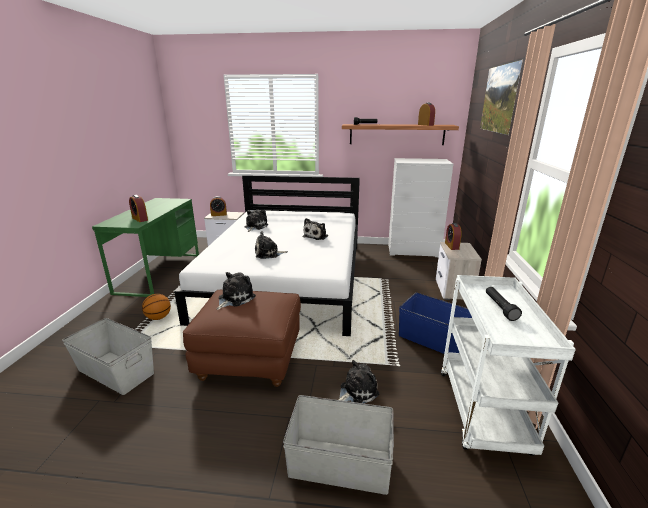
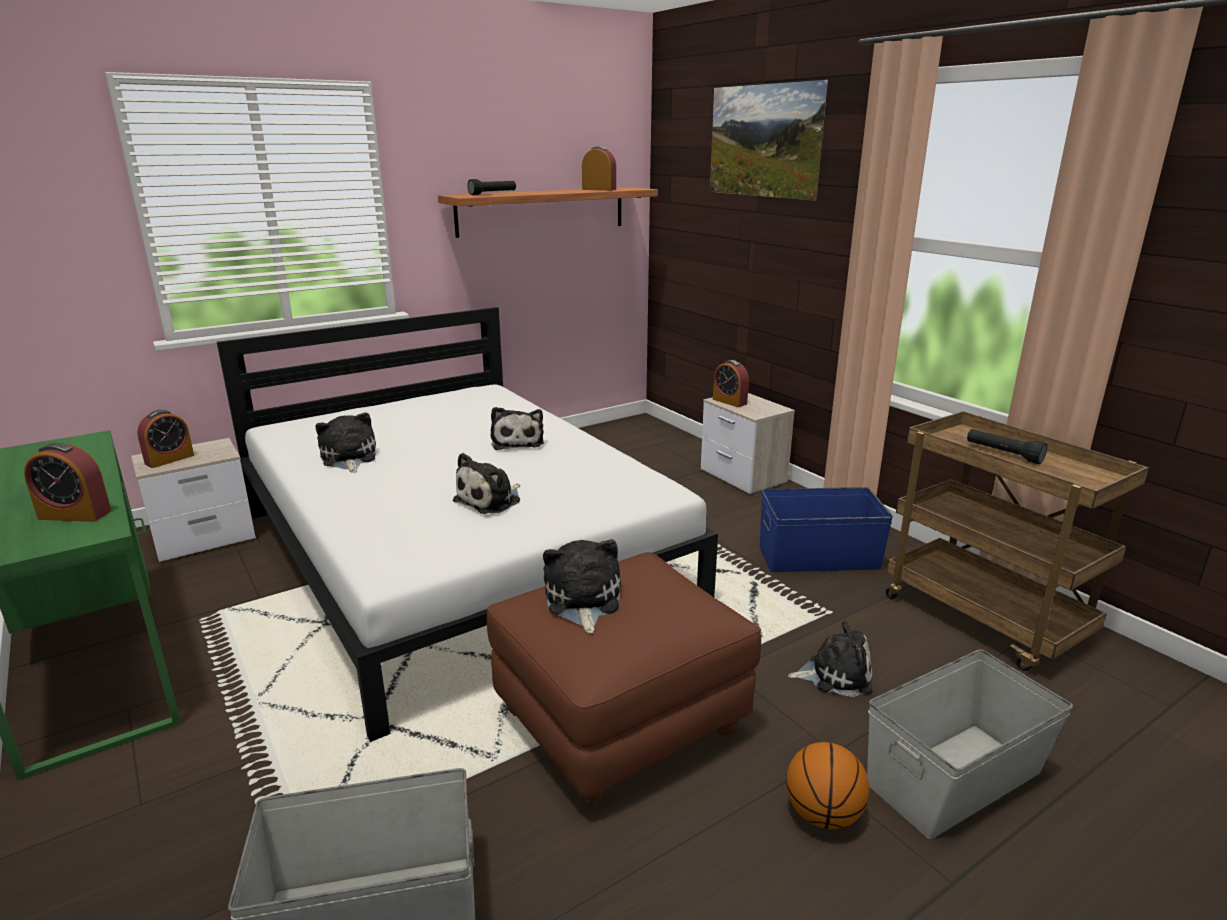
camera: 40 degrees left, 0 degrees up
(158, 318) = (282, 756): basketball -> basketball (823, 814)
(357, 391) = (835, 675): plush toy -> plush toy turned 75 degrees clockwise
(413, 251) = (605, 434): white dresser -> none
(483, 413) = (985, 620): white cart -> brown cart

